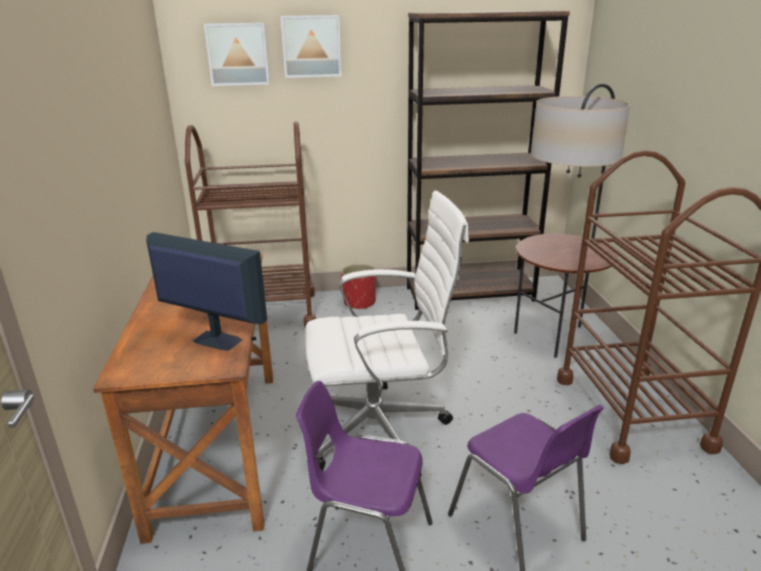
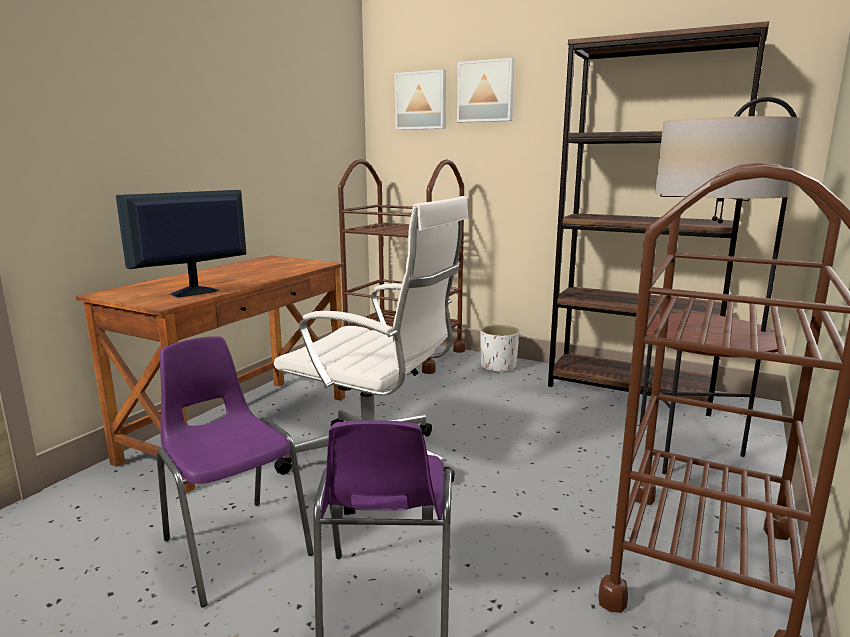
camera: 35 degrees right, 10 degrees down
(216, 340) = (193, 292): monitor -> monitor turned 105 degrees counterclockwise
(359, 302) = (498, 367): red planter -> white planter

